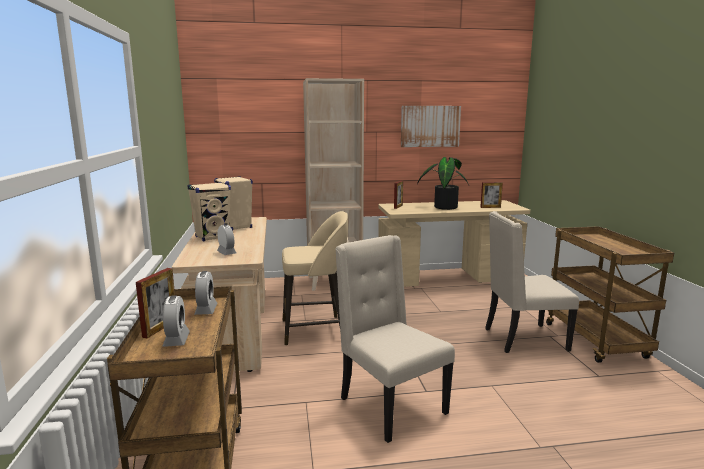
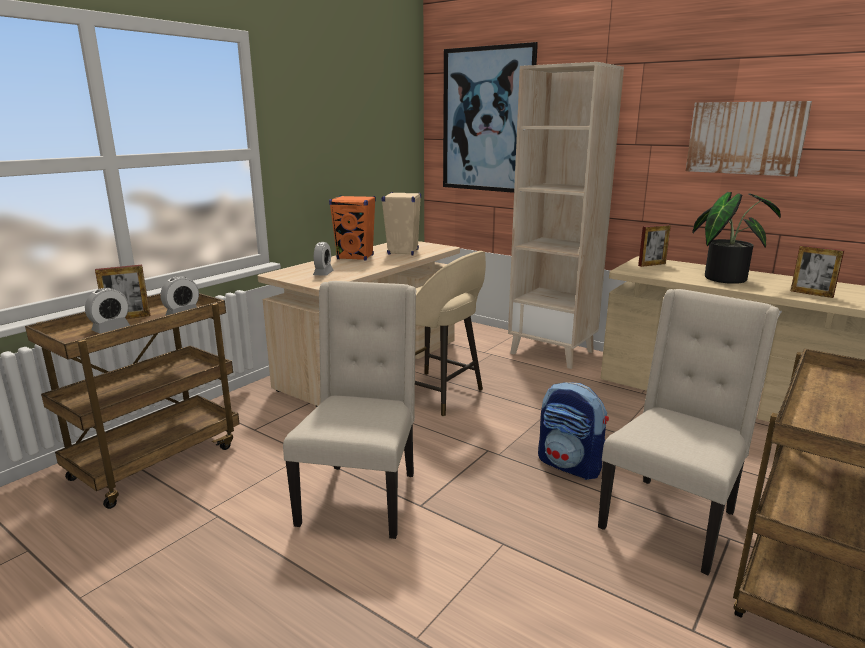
camera: 45 degrees right, 5 degrees up
(212, 237) = (355, 257): beige speaker -> orange speaker
(250, 117) = (487, 120): none -> picture
(449, 336) = (570, 465): none -> backpack
(523, 339) = (670, 520): beige chair -> beige chair turned 90 degrees clockwise

